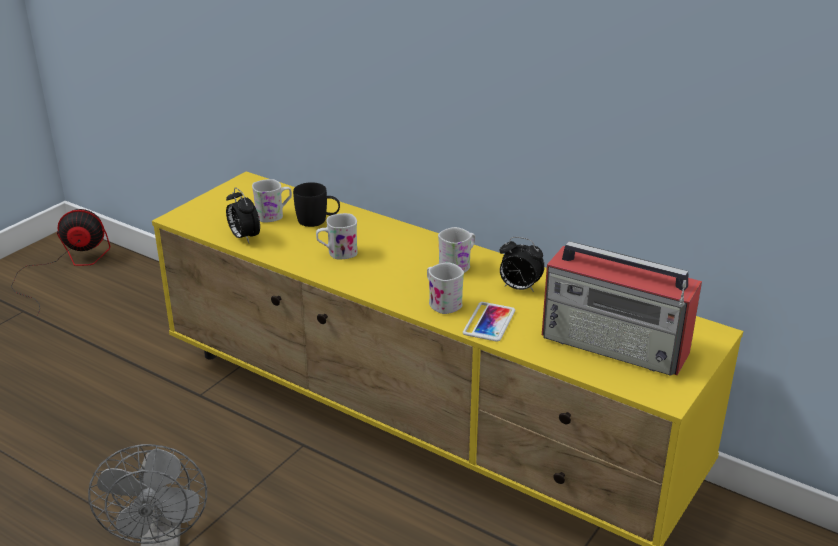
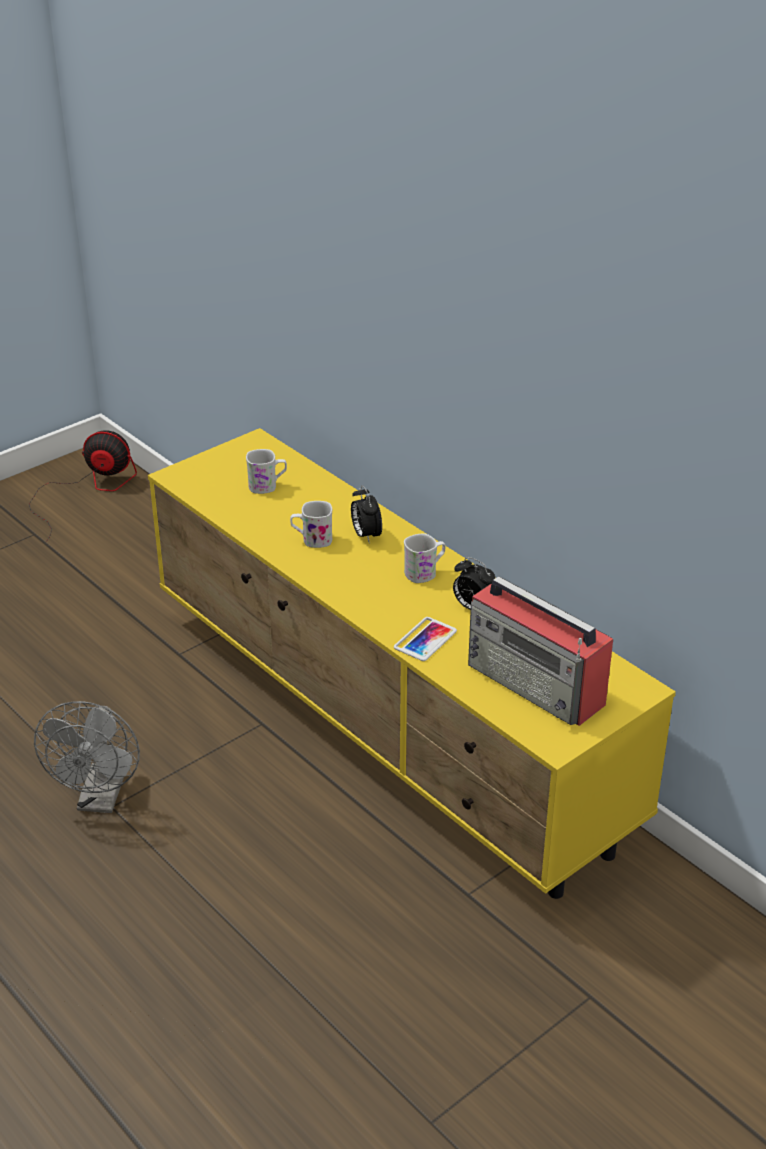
camera: 15 degrees right, 5 degrees up
(244, 237) = (228, 508): alarm clock -> alarm clock (366, 535)
(318, 221) = (308, 499): black mug -> none
(441, 302) = (389, 611): white mug -> none

